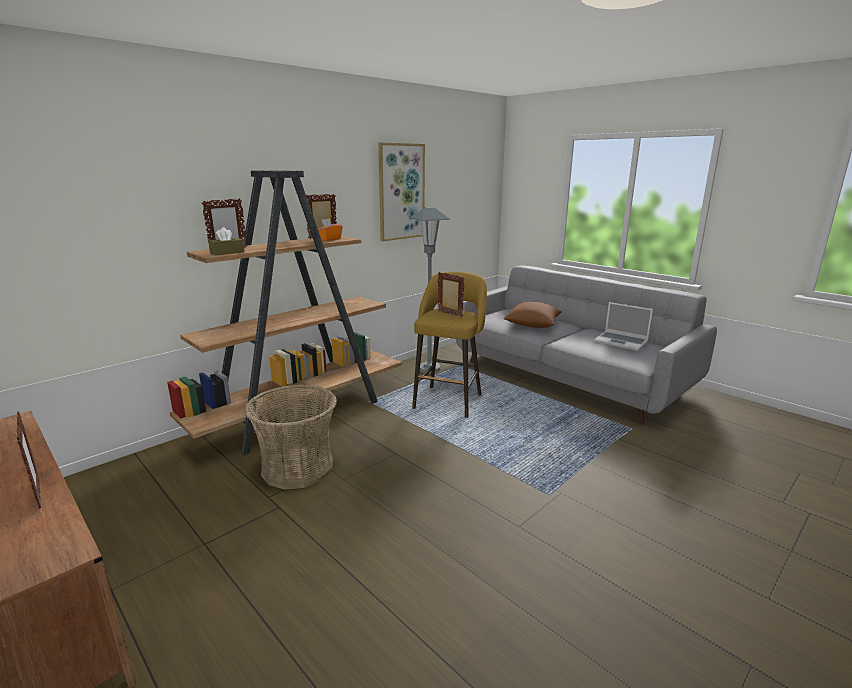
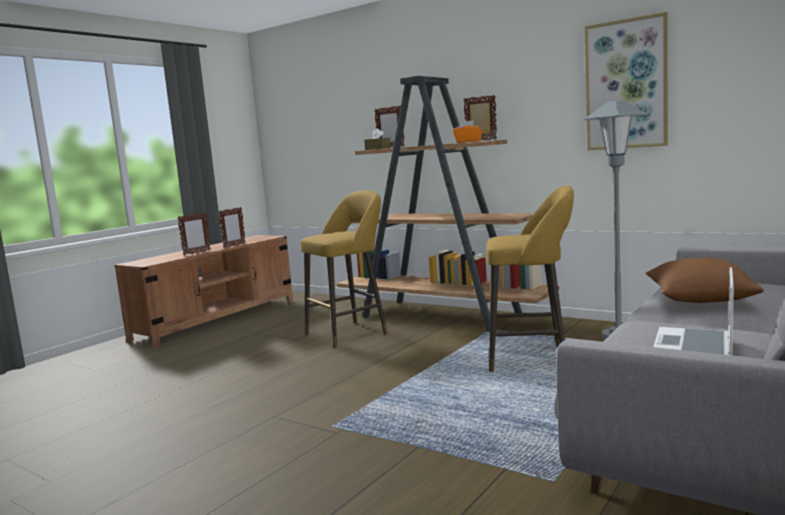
camera: 80 degrees right, 10 degrees down
(298, 468) = (350, 333): basket -> yellow stool
(450, 314) = (521, 236): picture frame -> picture frame (234, 246)

